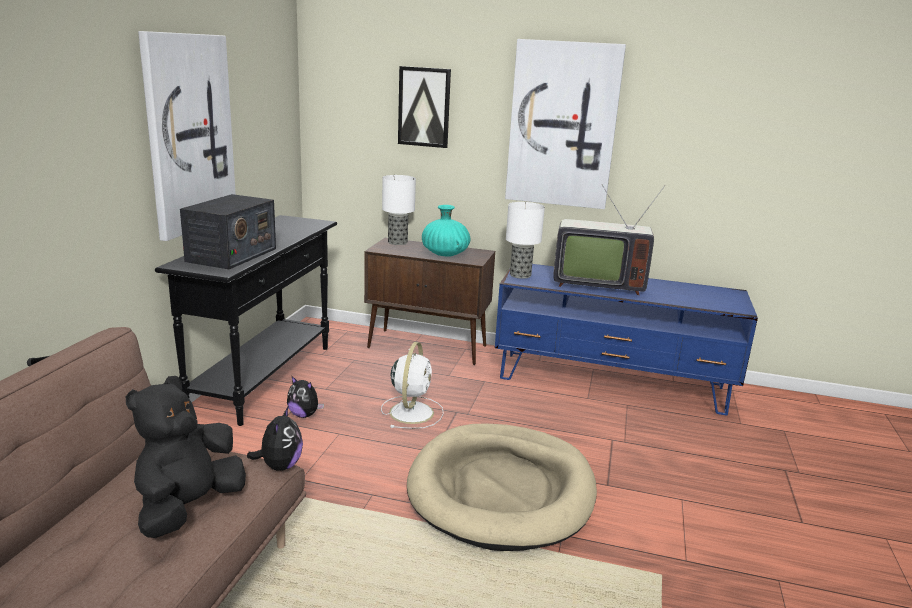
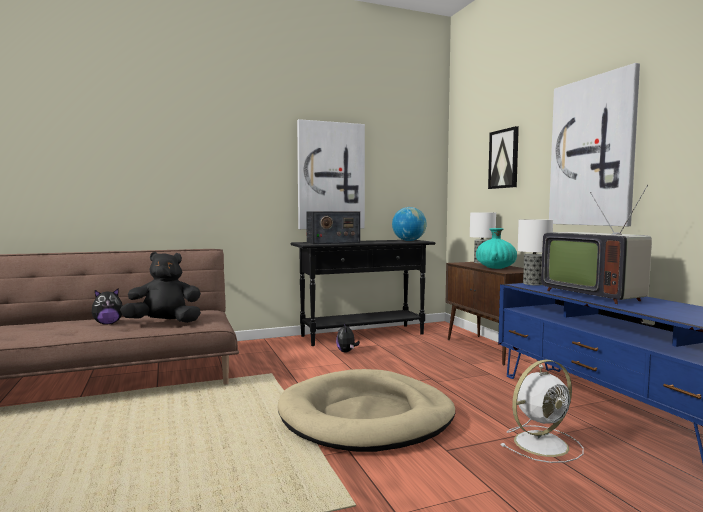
camera: 55 degrees right, 15 degrees down
(280, 466) = (223, 326): plush toy -> plush toy (108, 324)
(301, 225) = (409, 241): none -> globe
(412, 411) = (404, 369): white fan -> white fan (542, 443)

